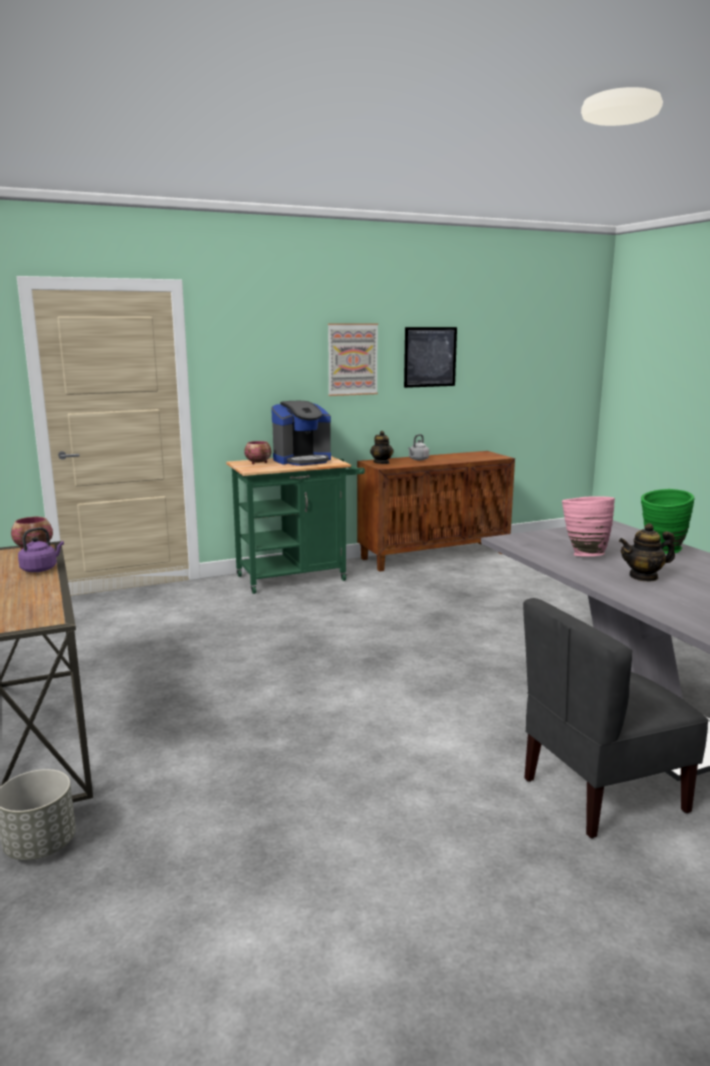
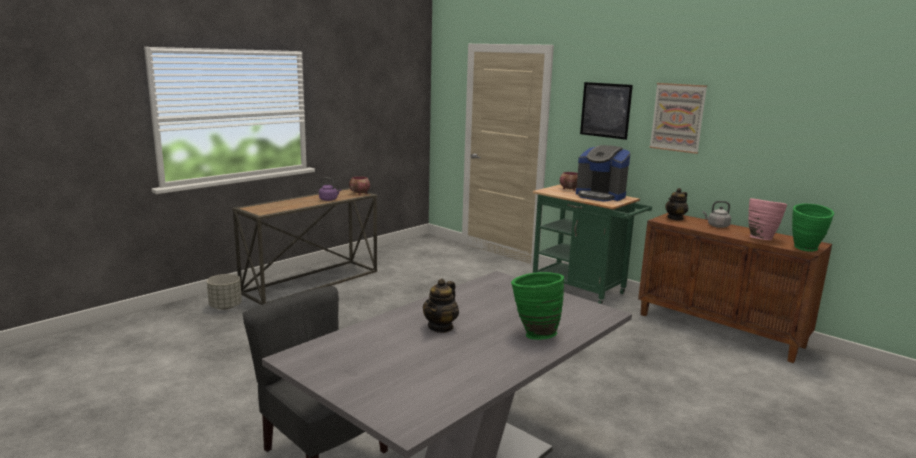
camera: 65 degrees right, 0 degrees up
(430, 357) = (766, 125): picture -> picture (605, 110)
(499, 457) = (806, 250): none -> green vase
(583, 554) = (487, 304): pink vase -> pink vase (761, 238)
(644, 577) = (441, 327): teapot -> teapot turned 120 degrees counterclockwise

